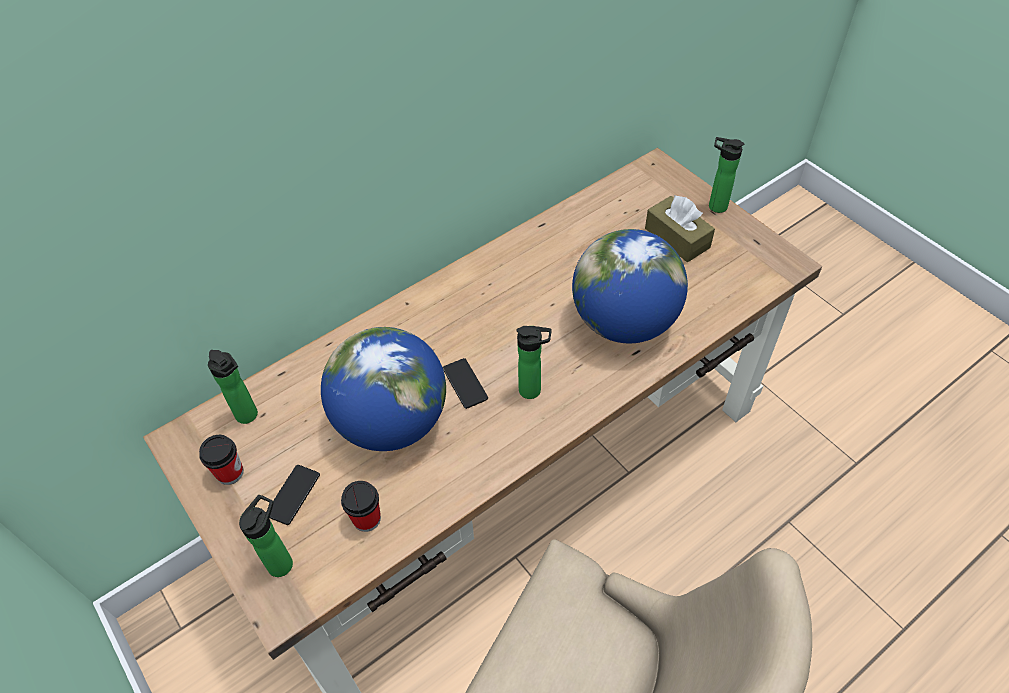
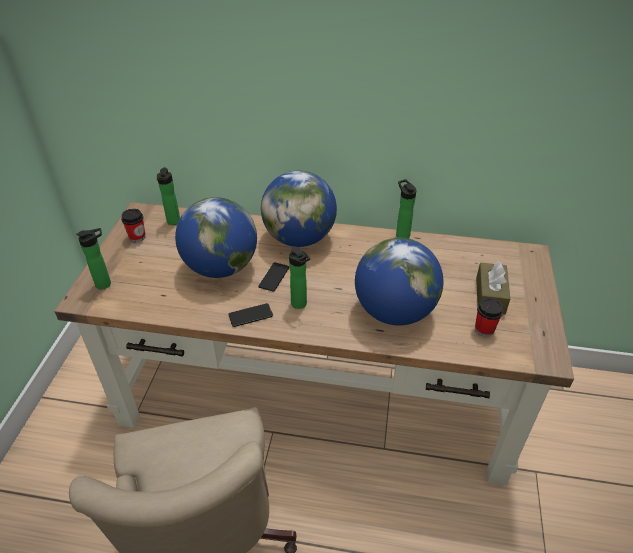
camera: 45 degrees right, 10 degrees down
(293, 495) = (145, 263): phone -> phone (250, 315)
(367, 519) = (155, 295): cup -> cup (484, 329)
(428, 317) = (299, 238): none -> globe
(714, 206) = (541, 296): bottle -> bottle (401, 235)

